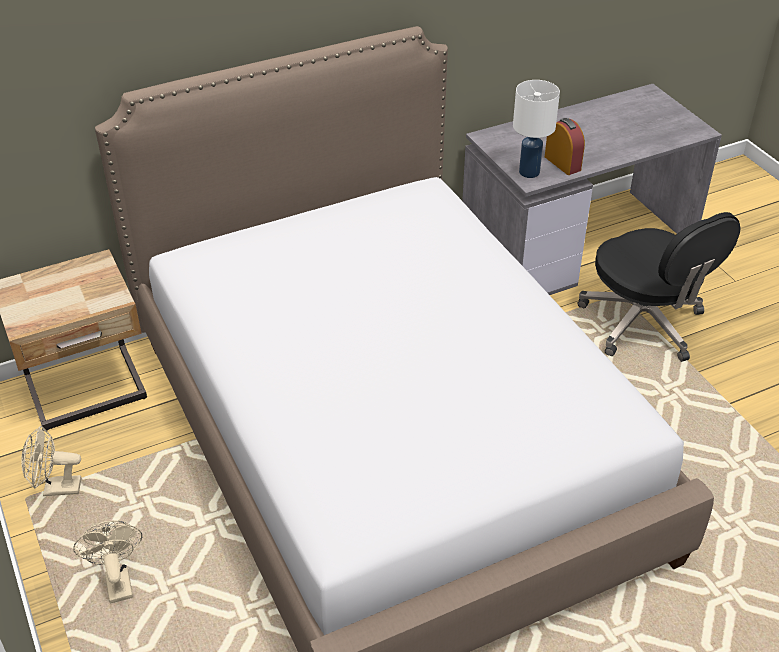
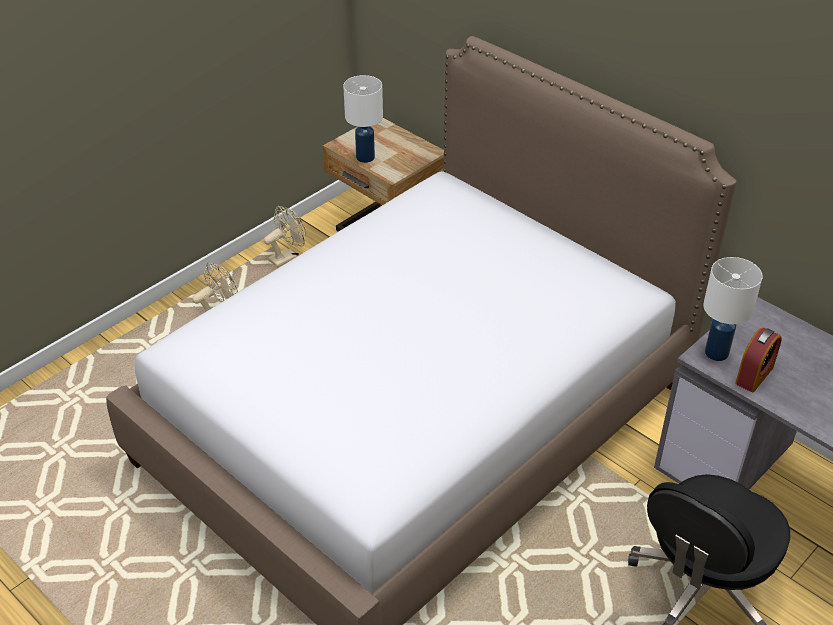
camera: 70 degrees right, 0 degrees up
(56, 488) = (287, 257): beige fan -> beige fan turned 75 degrees clockwise
(65, 311) = (365, 157): none -> white table lamp

